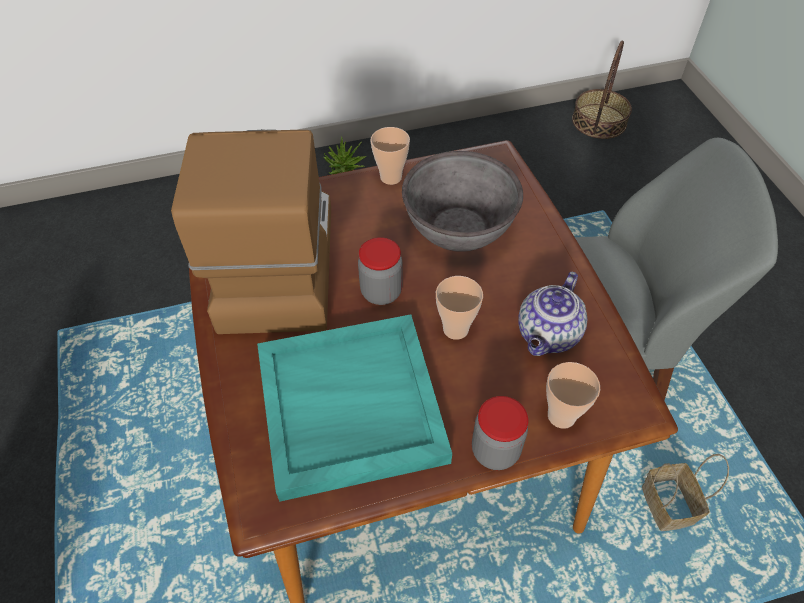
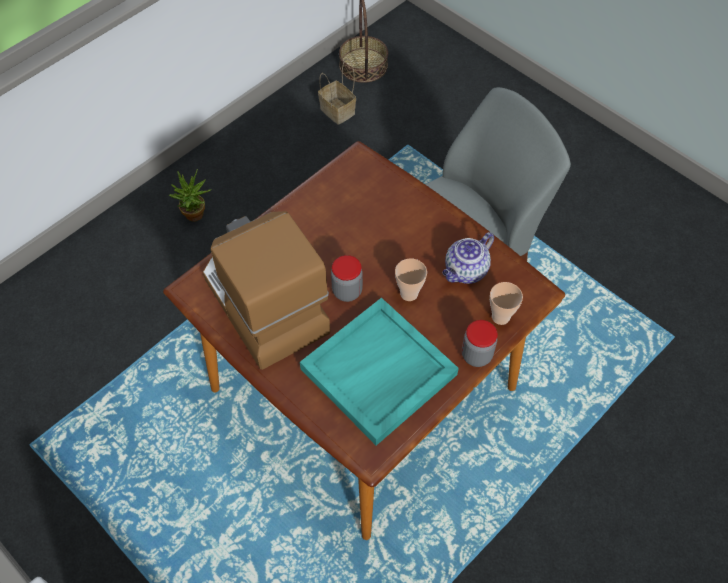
camera: 30 degrees left, 5 degrees up
(391, 177) = (296, 205): cup -> none
(458, 228) = (367, 224): grey bowl -> none
(548, 335) = (465, 271): teapot -> teapot turned 45 degrees clockwise
(669, 507) = (559, 345): basket -> basket (338, 111)

